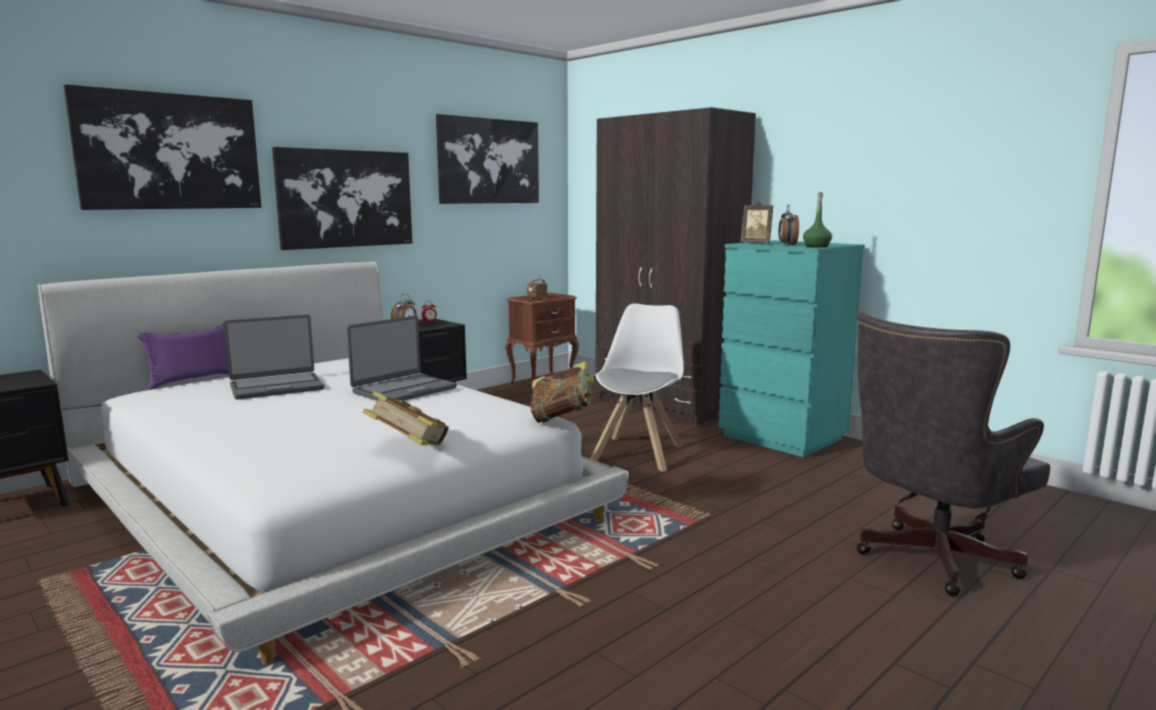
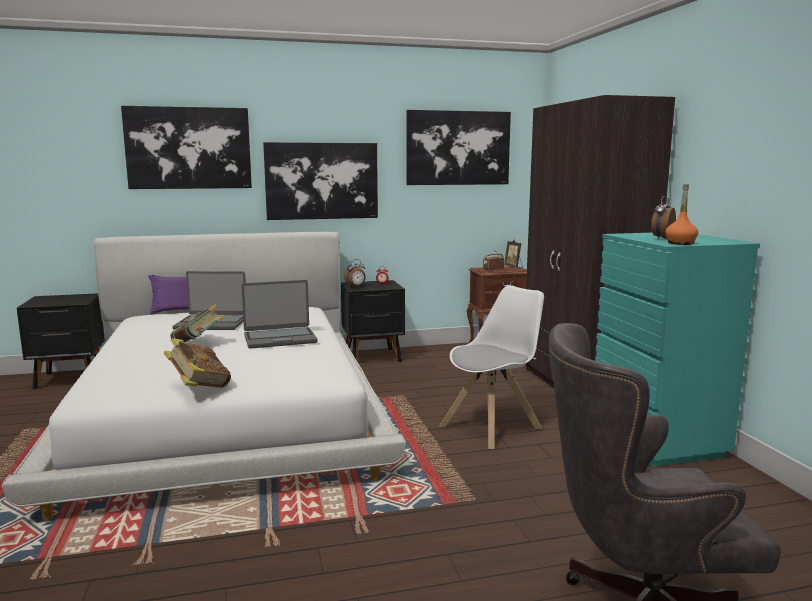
camera: 30 degrees right, 0 degrees up
(562, 418) = (348, 383): book -> book (198, 344)
(756, 243) = (634, 235): picture frame -> picture frame (514, 267)
(816, 246) = (680, 243): green bottle -> orange bottle

